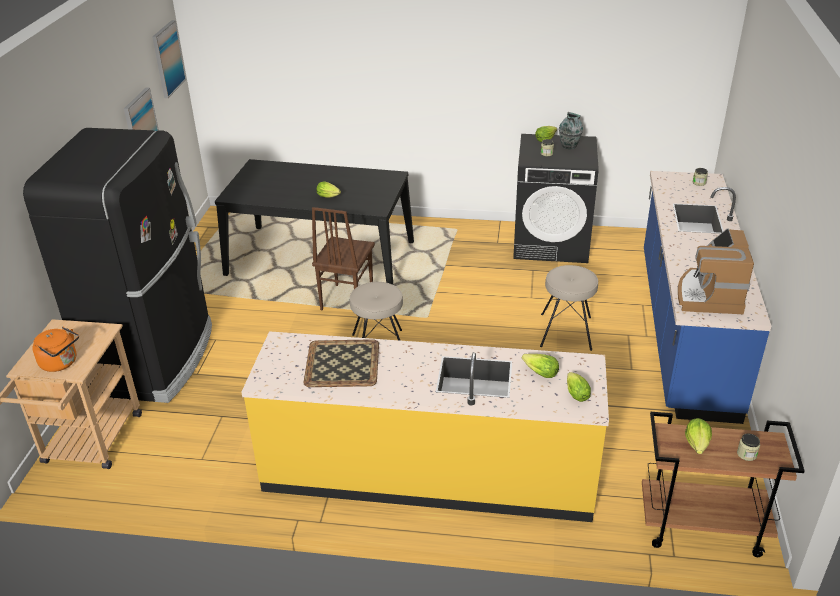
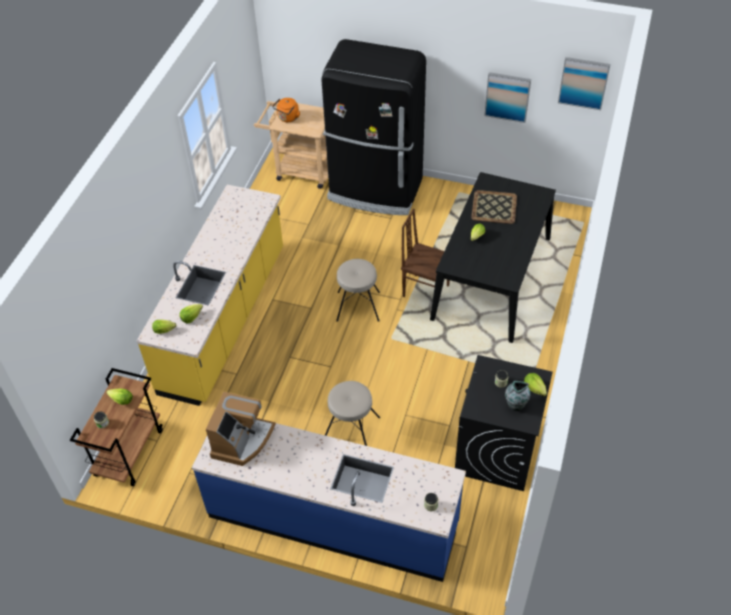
camera: 100 degrees right, 15 degrees up
(343, 364) = (235, 226): tray -> tray (493, 207)
(708, 295) = (242, 440): coffee machine -> coffee machine turned 90 degrees clockwise

